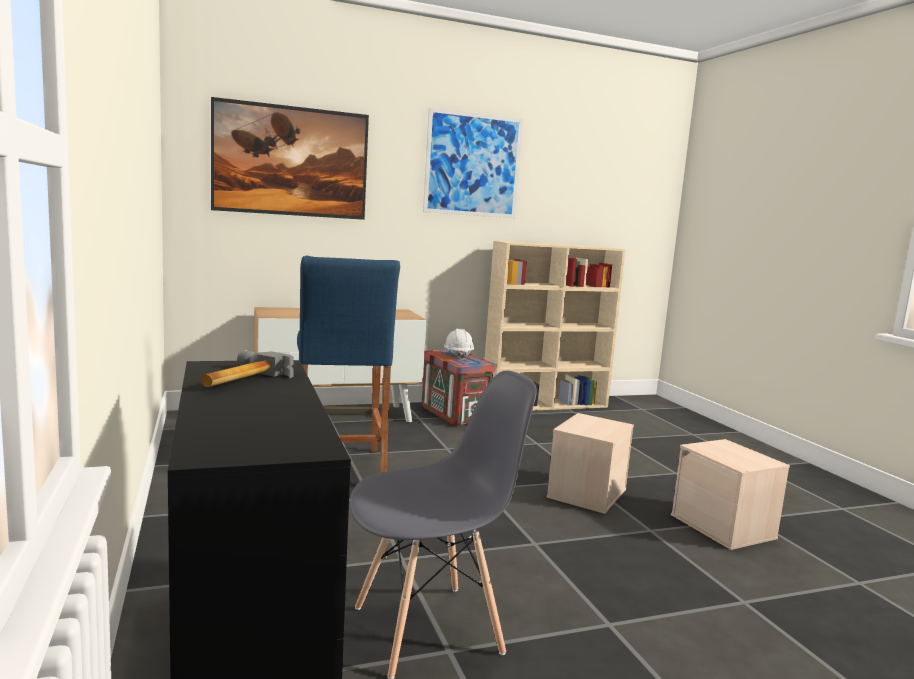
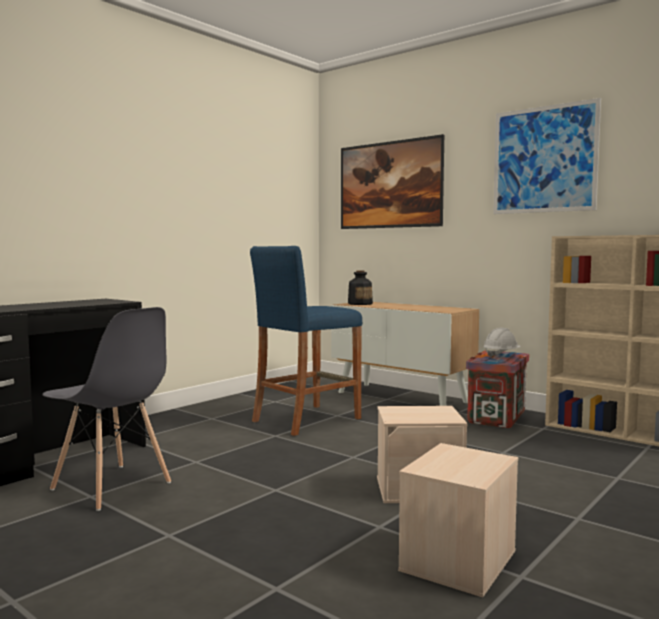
camera: 60 degrees right, 5 degrees down
(240, 379) = (76, 302): hammer -> none
(282, 313) = (360, 304): none -> bottle

